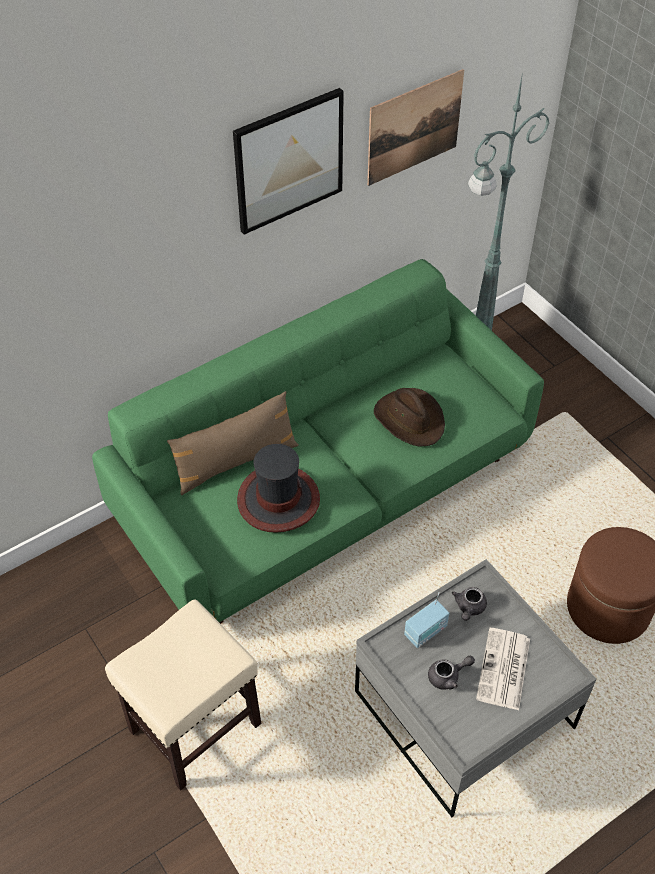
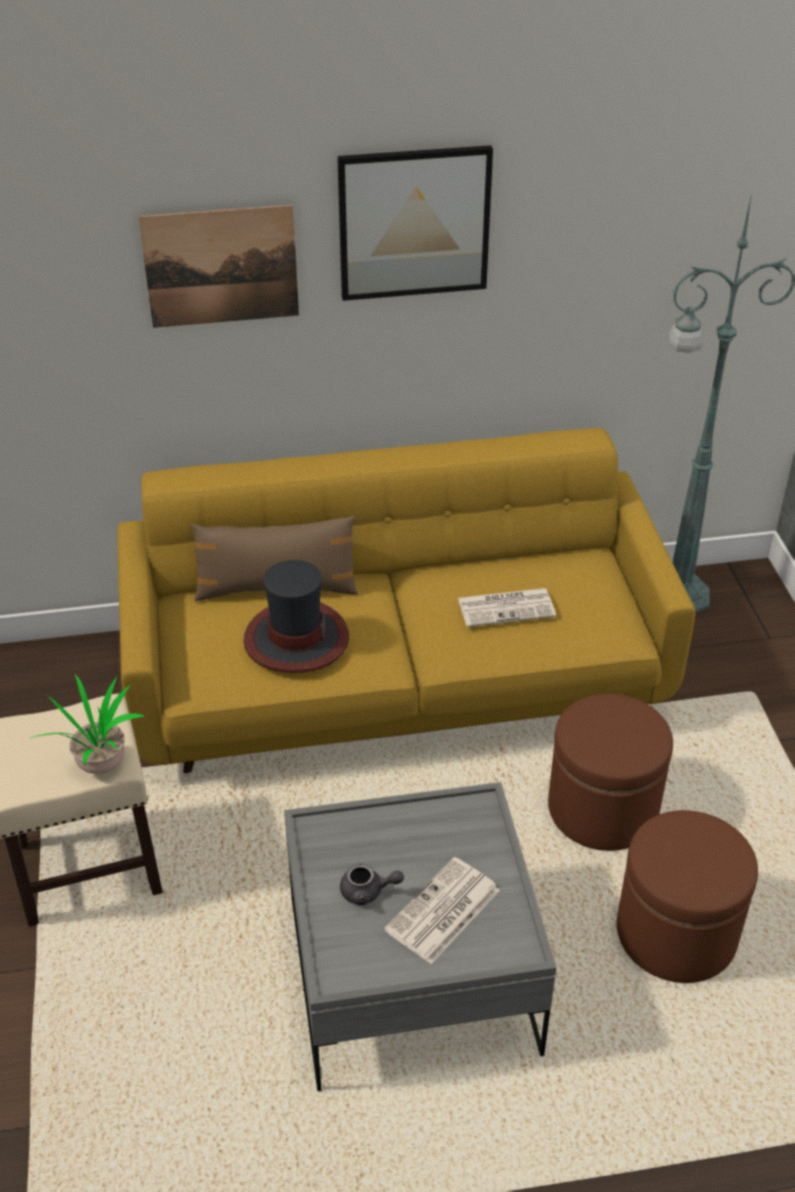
camera: 25 degrees right, 10 degrees down
(219, 662) = (100, 763): none -> potted plant
(327, 491) = (398, 680): green sofa -> yellow sofa
(410, 419) = (507, 607): brown hat -> newspaper
(414, 127) = (601, 237): picture -> picture (221, 266)
(426, 632) = (373, 833): radio -> none
(469, 608) = (444, 828): grey teapot -> none
(517, 537) = (602, 808): none -> brown ottoman

